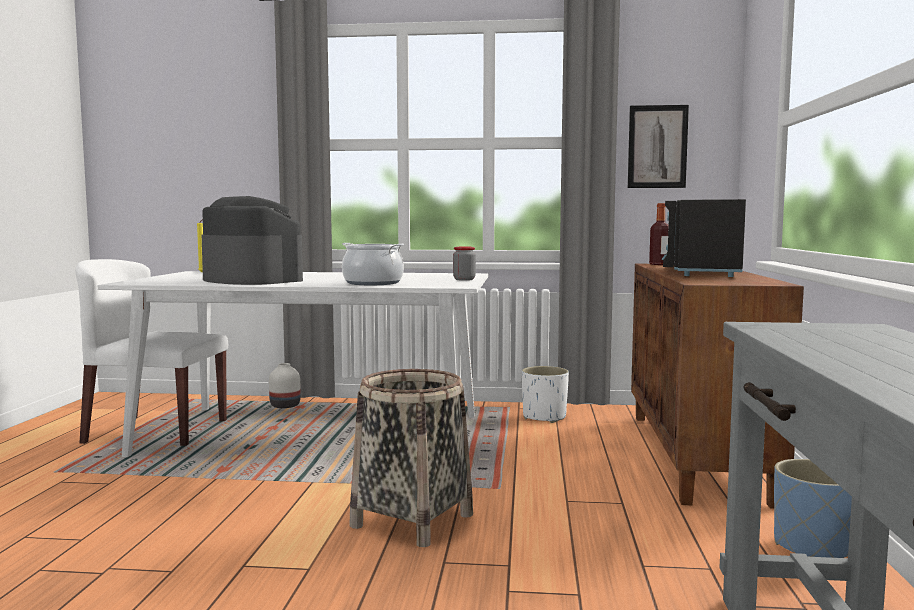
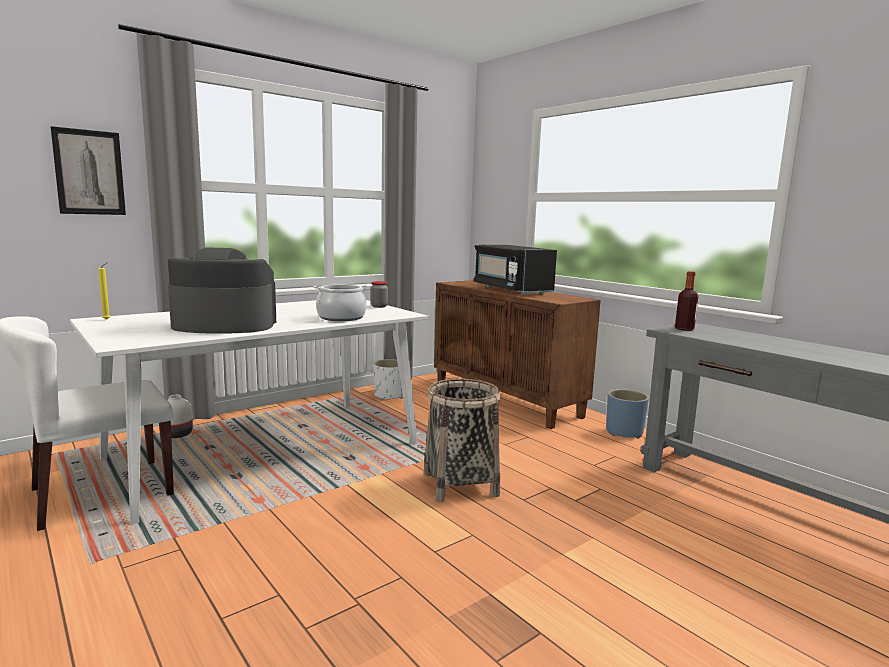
camera: 45 degrees left, 5 degrees up
(657, 147) = (431, 201): picture -> picture (89, 172)
(659, 264) = (456, 283): bottle -> bottle (684, 329)

